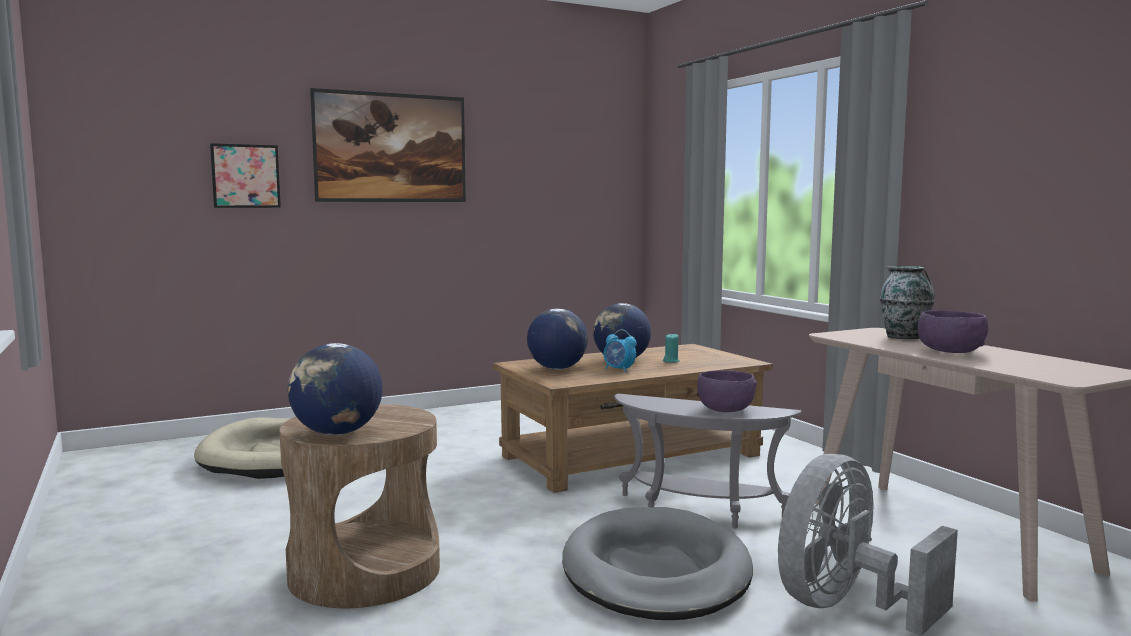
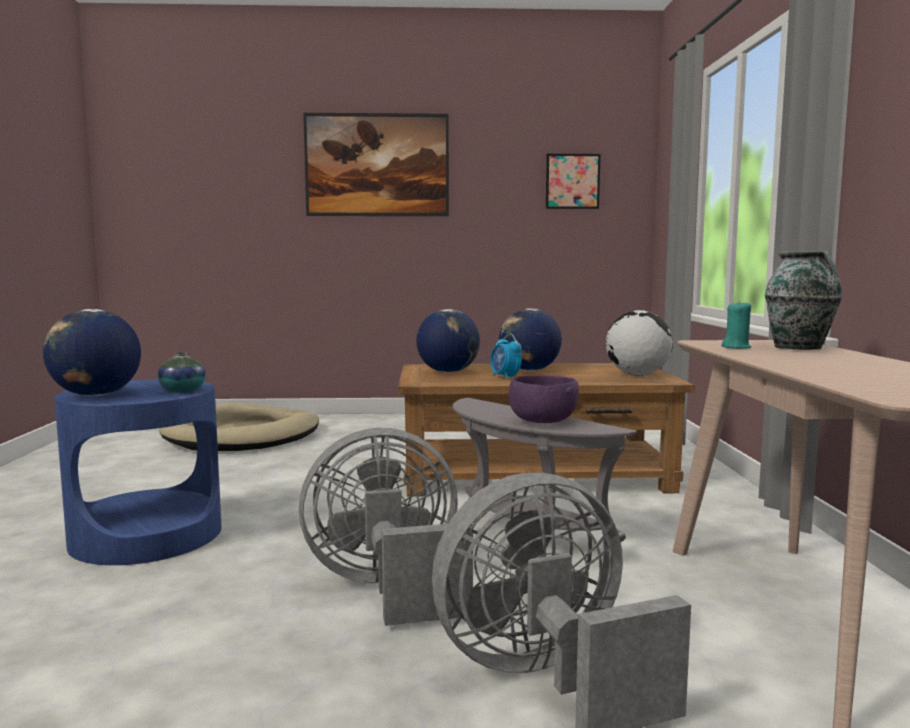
camera: 25 degrees right, 0 degrees up
(246, 176) = (248, 193): picture -> picture (572, 181)
(365, 572) = (147, 535): brown side table -> blue side table
(411, 418) = (182, 391): none -> vase
(656, 571) = (389, 589): grey dog bed -> grey fan
(671, 361) = (579, 374): turquoise candle -> turquoise candle (736, 347)
(714, 357) = (637, 375): none -> globe
(950, 352) = (814, 362): purple bowl -> none

